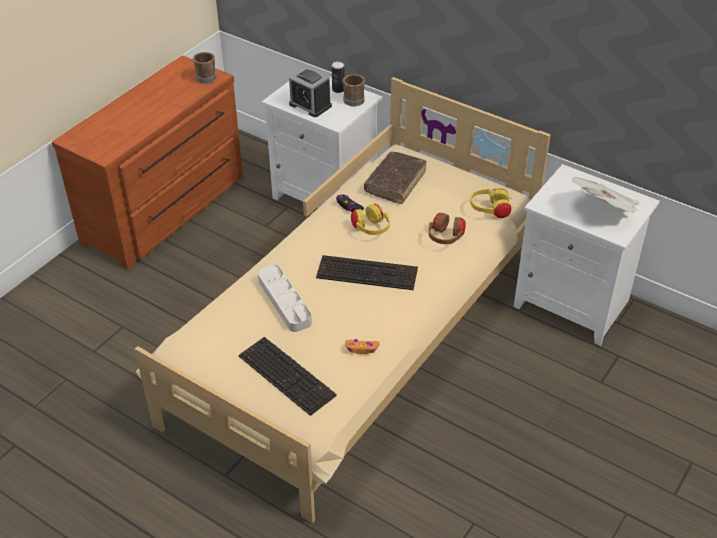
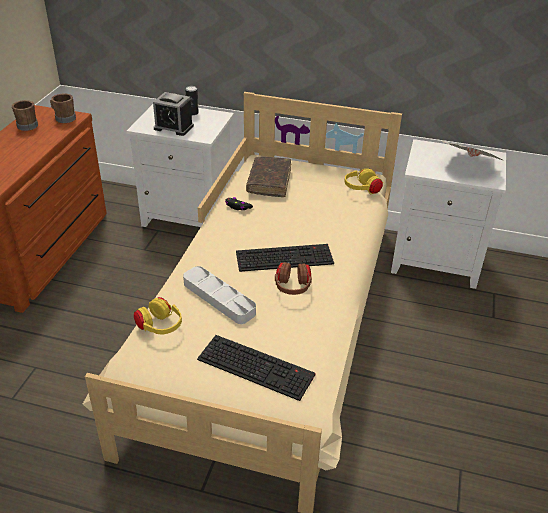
camera: 20 degrees left, 5 degrees down
(354, 99) = (211, 118): brown mug -> brown mug (28, 125)
(362, 349) = (315, 325): orange game controller -> none
(370, 229) = (268, 222): yellow headphones -> yellow headphones (159, 327)
(445, 238) = (337, 217): brown headphones -> brown headphones (292, 288)

